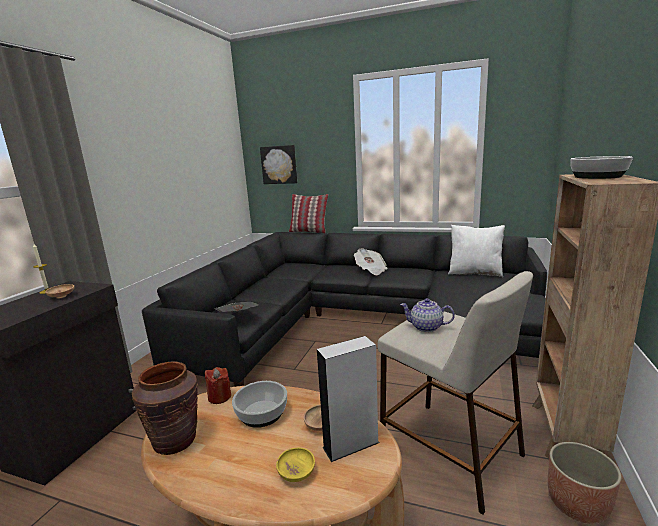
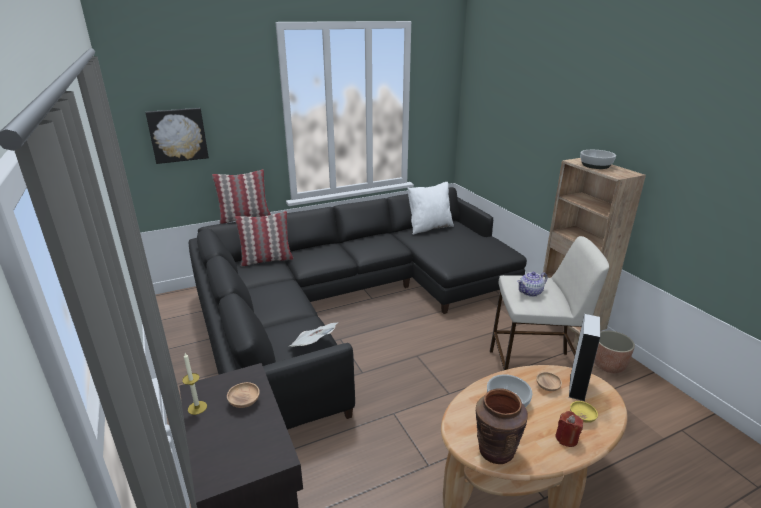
camera: 45 degrees left, 10 degrees up
(219, 397) = (462, 409): red candle -> red candle (566, 438)
(308, 265) = (266, 260): none -> pillow
(371, 270) = (344, 248): newspaper -> none

